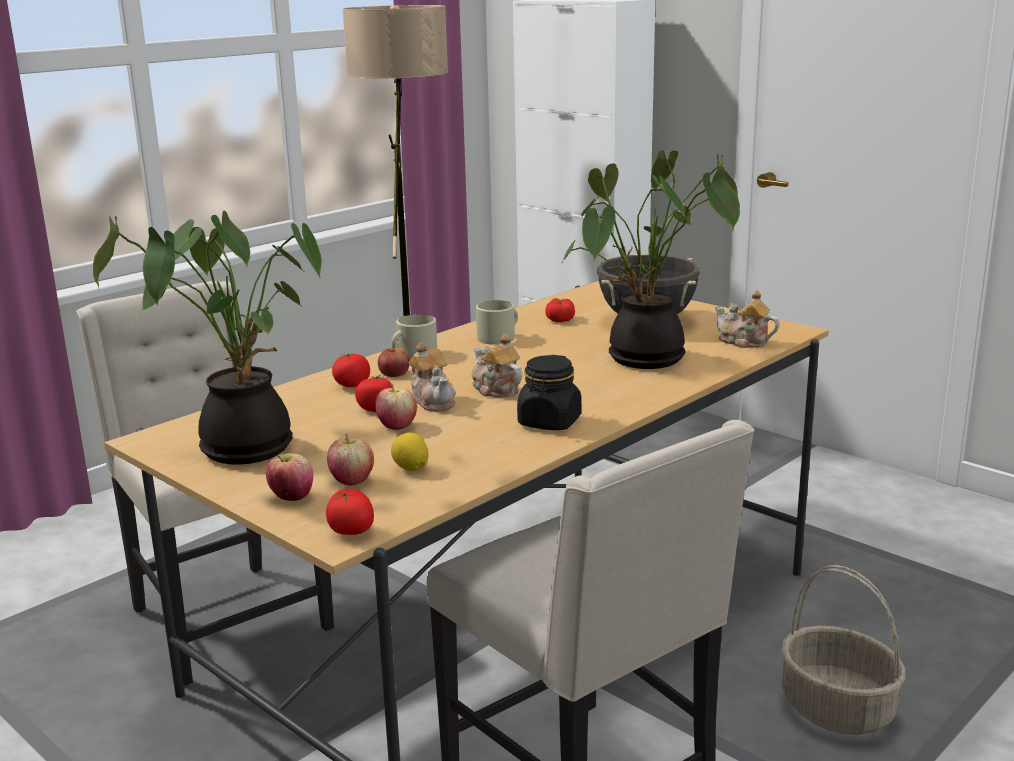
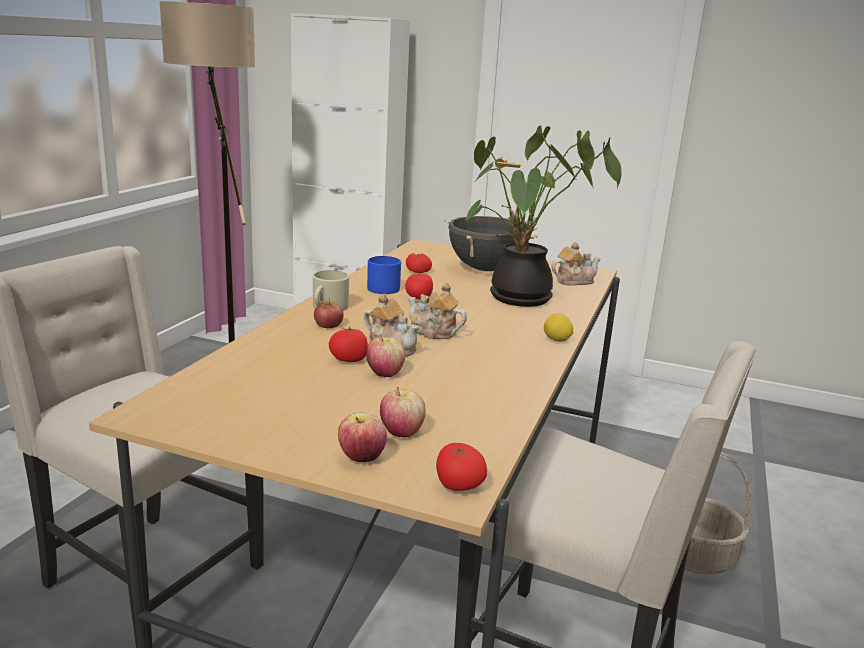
camera: 25 degrees left, 0 degrees up
(242, 446) = (253, 409): potted plant -> none
(352, 385) = (301, 338): tomato -> tomato (419, 298)
(410, 469) = (442, 413): lemon -> lemon (556, 340)
(499, 337) = (385, 287): beige mug -> blue mug
(549, 422) = (510, 357): black jar -> none
(744, 342) = (573, 281): teapot -> teapot turned 150 degrees clockwise

